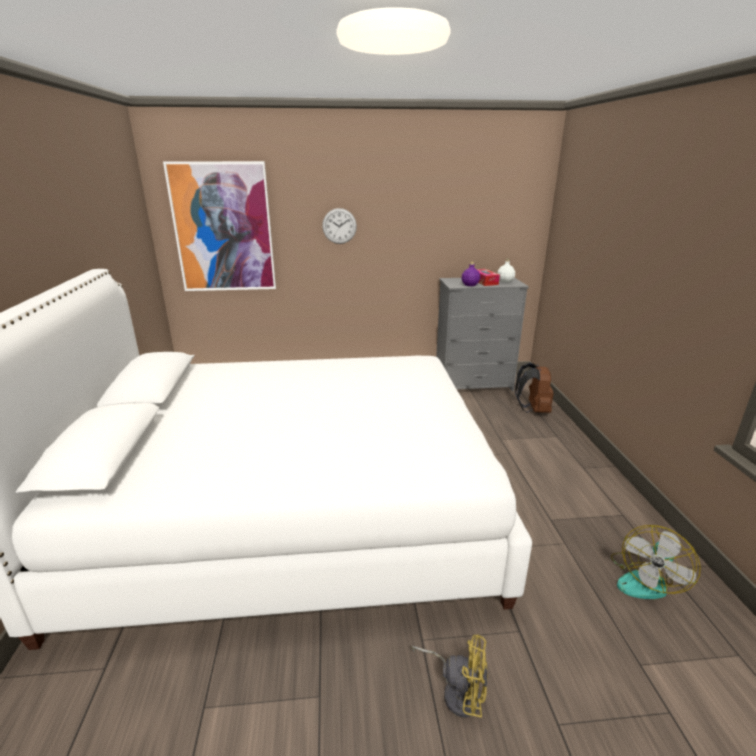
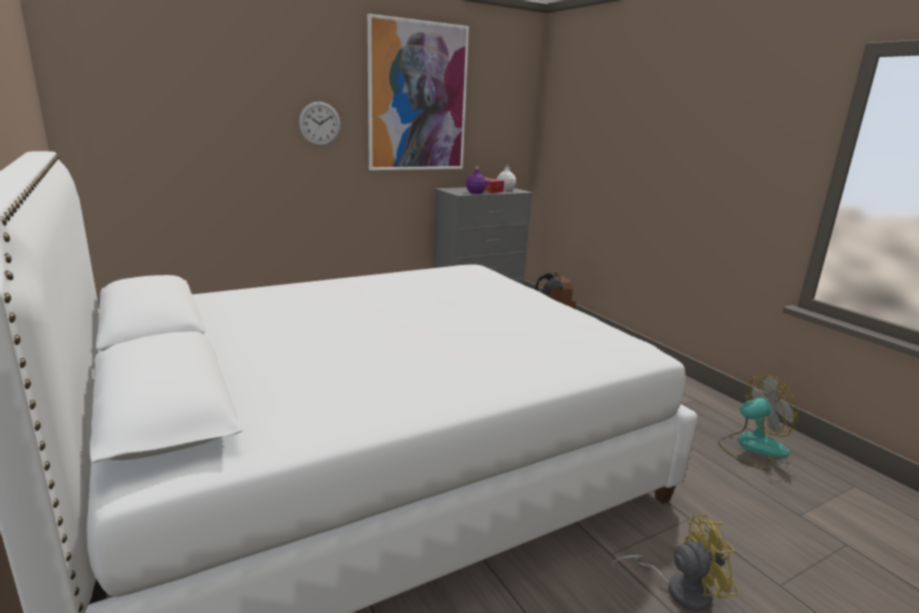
camera: 25 degrees left, 5 degrees down
(223, 228) = (161, 121): picture -> picture (417, 97)
(645, 580) = (752, 447): fan -> fan turned 120 degrees counterclockwise

